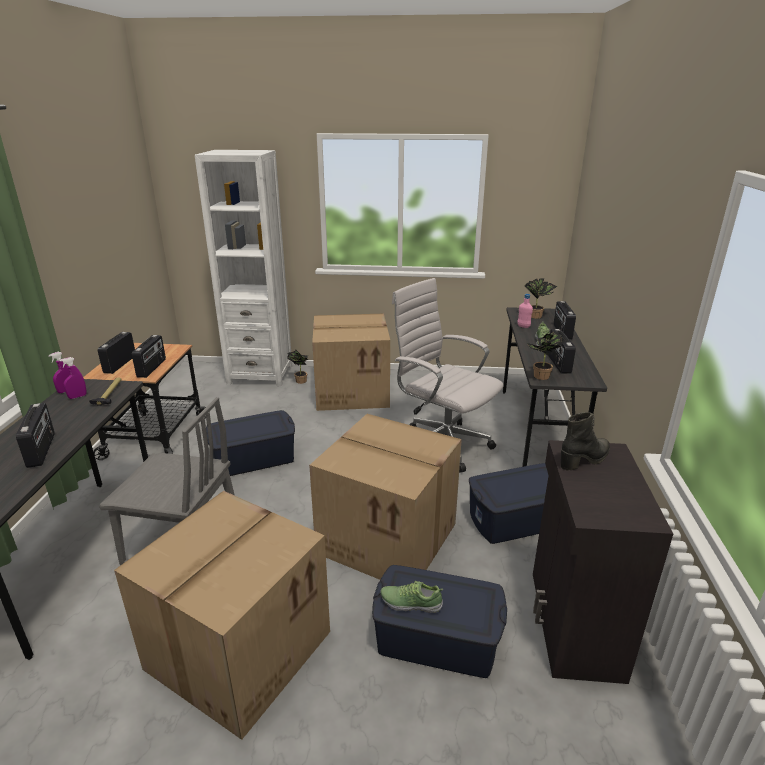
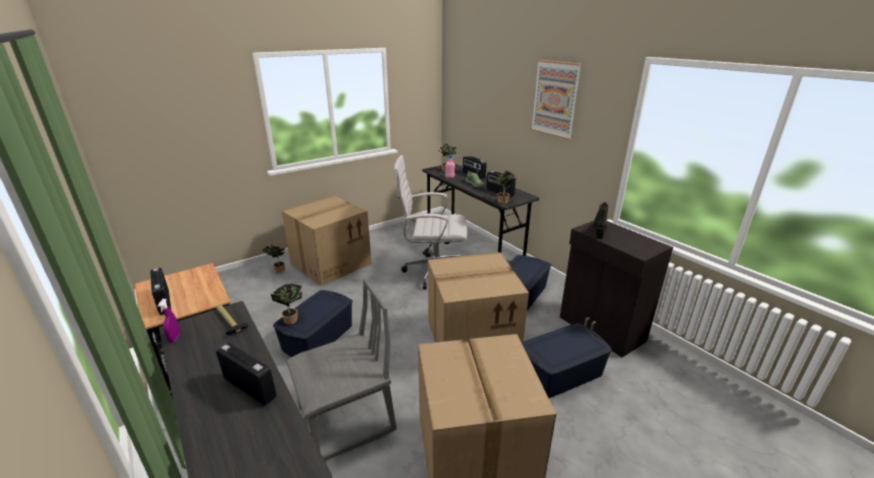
camera: 40 degrees left, 0 degrees up
(77, 396) = (198, 336): purple spray bottle -> none
(152, 368) = (207, 293): radio -> none
(225, 426) = (291, 319): none -> potted plant
(260, 374) = (236, 278): white bookcase -> none
(411, 602) = (556, 355): shoe -> none
(648, 232) = (555, 99): none -> picture

